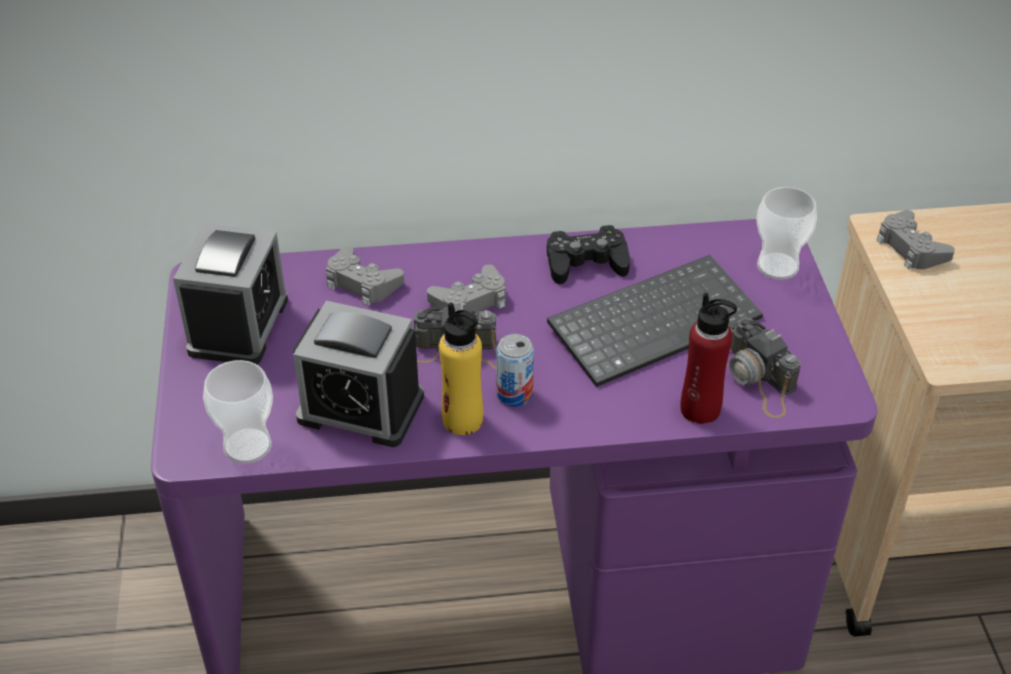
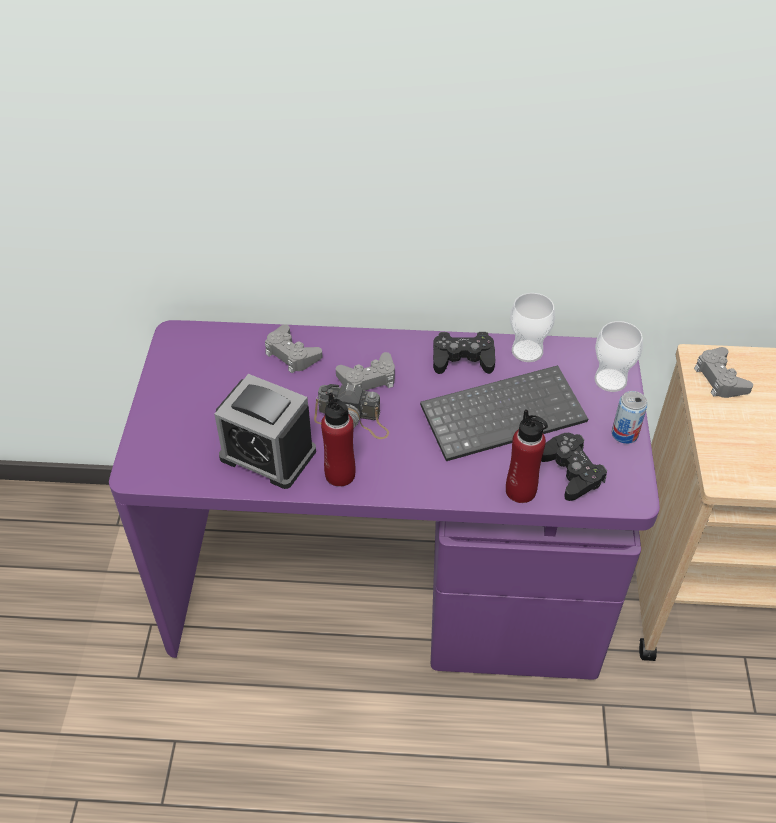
camera: 10 degrees right, 5 degrees up
(238, 325) = (195, 377): alarm clock -> none
(247, 446) = (180, 473): cup -> cup (527, 351)
(462, 420) = (340, 474): yellow bottle -> red bottle
(514, 395) = (383, 459): can -> can (624, 434)
(757, 379) = (571, 471): camera -> black game controller

